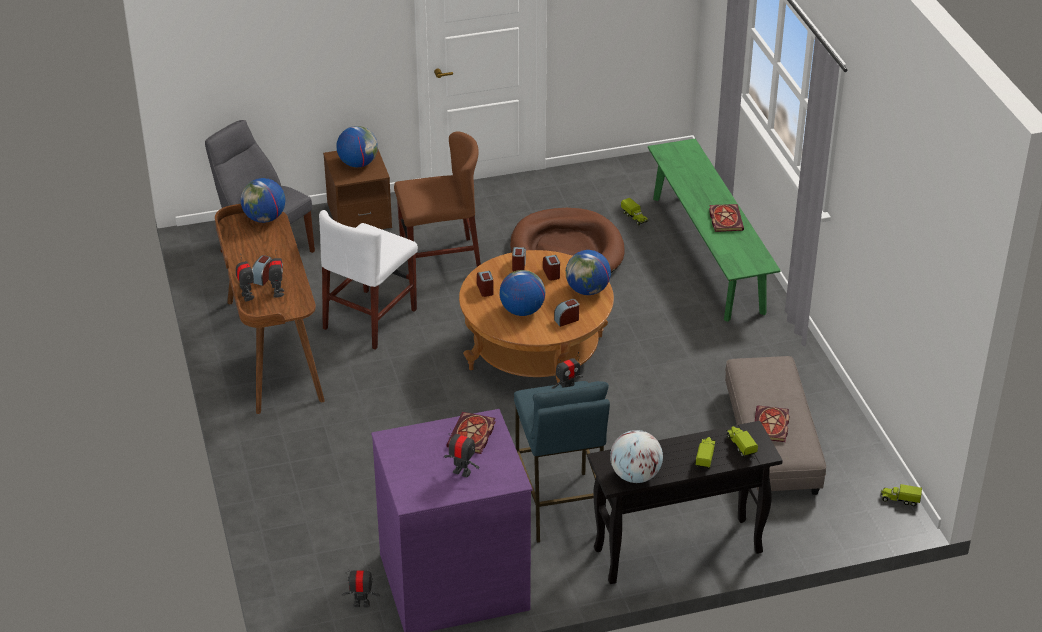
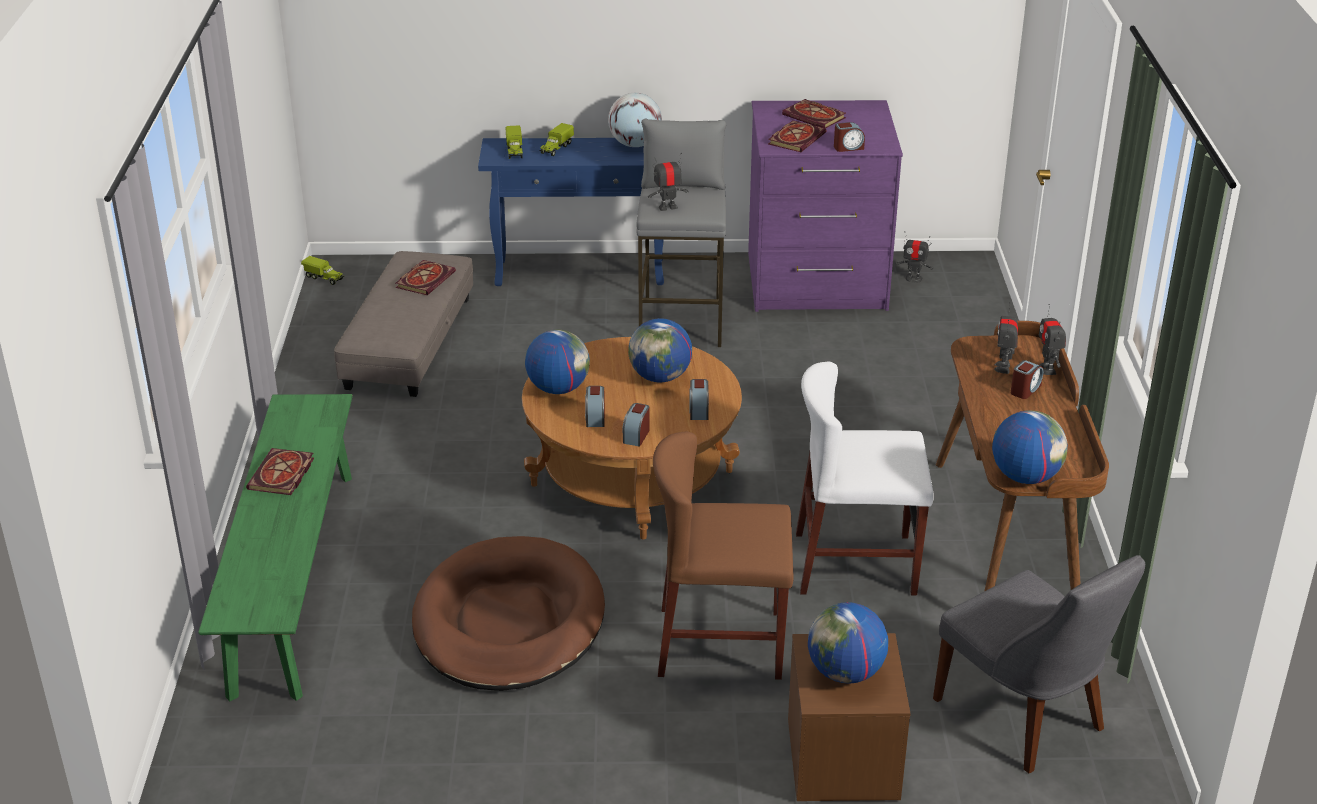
camera: 165 degrees left, 5 degrees down
(370, 319) = (855, 563): white chair -> white chair turned 135 degrees counterclockwise
(462, 472) = (816, 117): toy robot -> book
(559, 507) = (682, 320): blue stool -> grey stool
(567, 320) = (606, 358): alarm clock -> alarm clock (848, 147)
(634, 217) = (359, 666): toy truck -> none
(676, 551) = (581, 272): black console table -> blue console table

